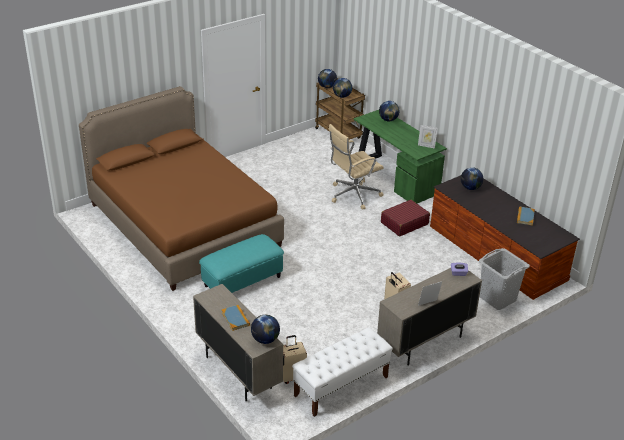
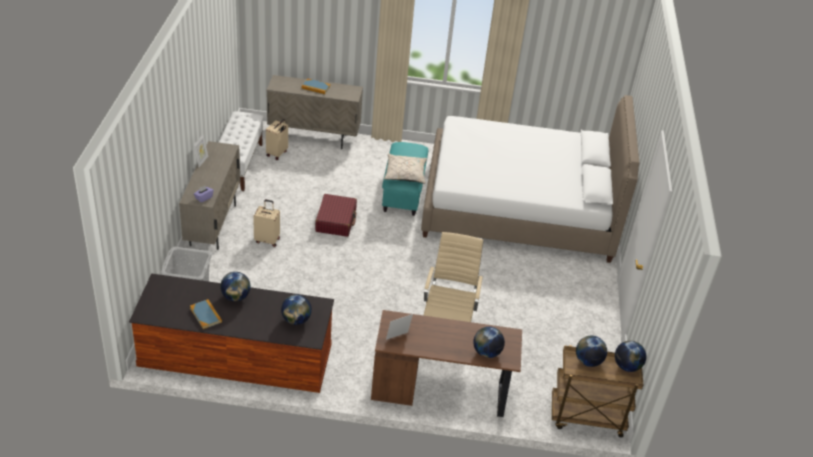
camera: 130 degrees right, 5 degrees up
(183, 225) = (518, 207): brown bed -> white bed
(258, 243) = (405, 174): none -> beige pillow
(265, 340) = (280, 86): globe -> globe (235, 297)
(395, 177) = (441, 390): green desk -> brown desk
(404, 223) = (358, 331): red suitcase -> red suitcase (336, 221)

